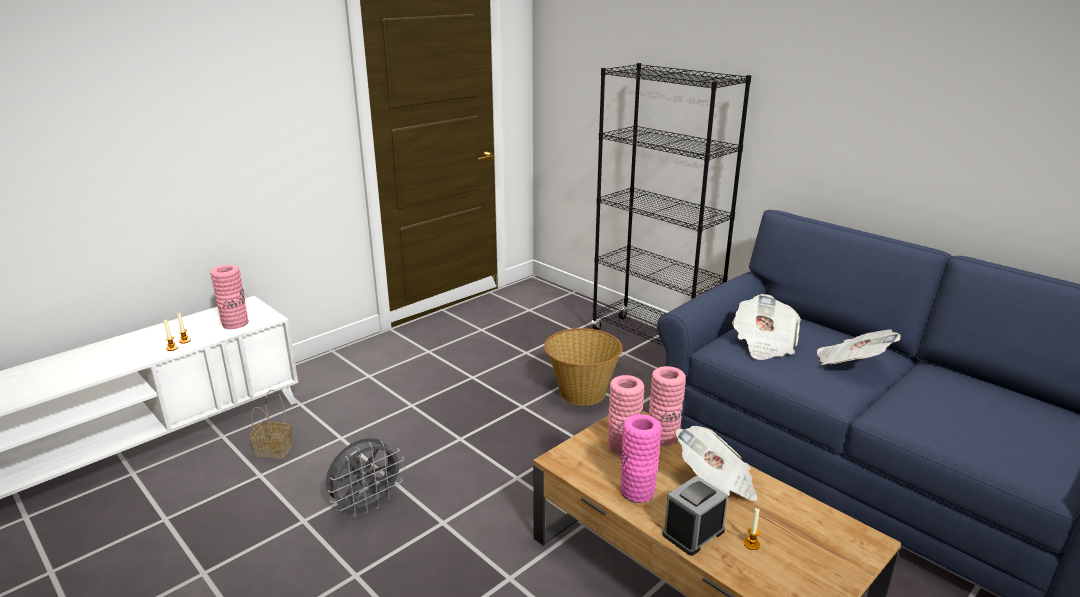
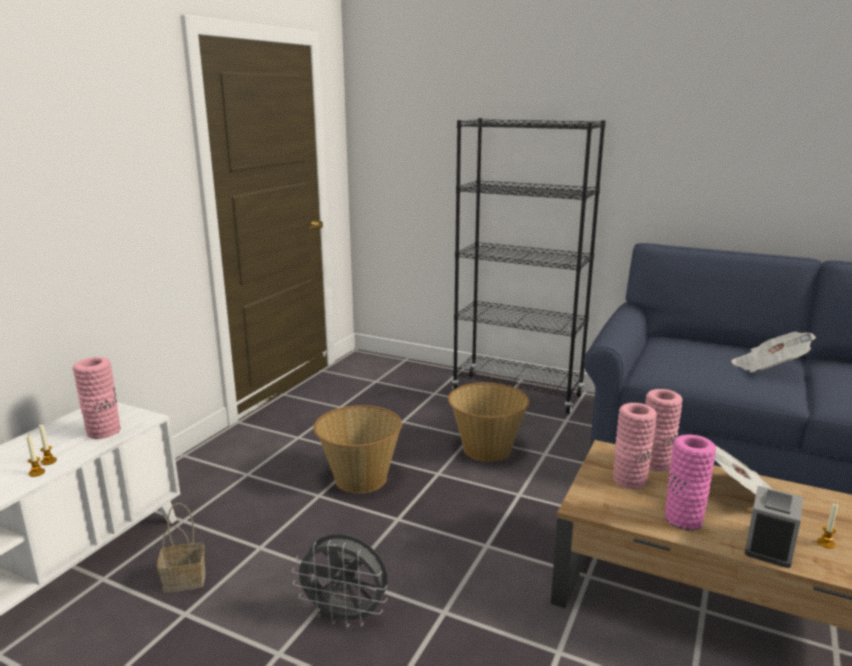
camera: 20 degrees left, 5 degrees down
(367, 506) = (345, 616): grey fan -> grey fan turned 75 degrees clockwise
(454, 397) = (360, 478): none -> basket
(763, 344) = (684, 364): newspaper -> none

